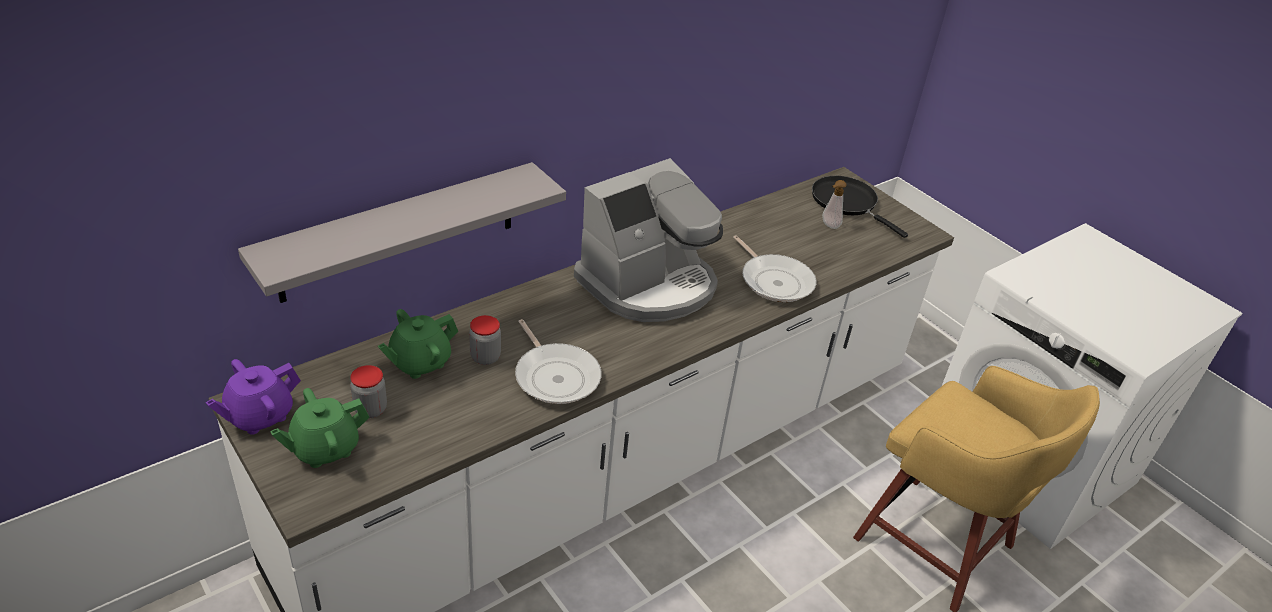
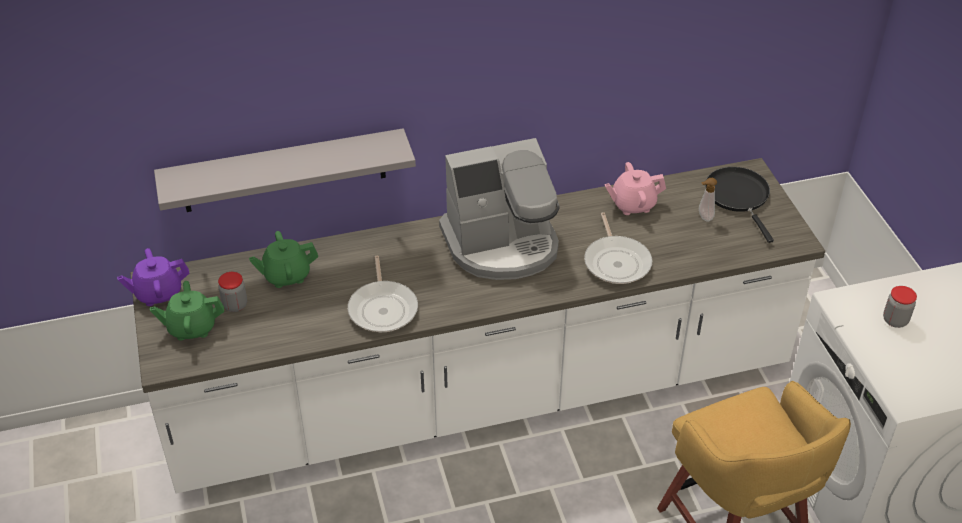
camera: 25 degrees right, 5 degrees up
(485, 357) = (337, 281): jar -> jar (895, 320)
(755, 225) = (632, 204): none -> pink teapot

